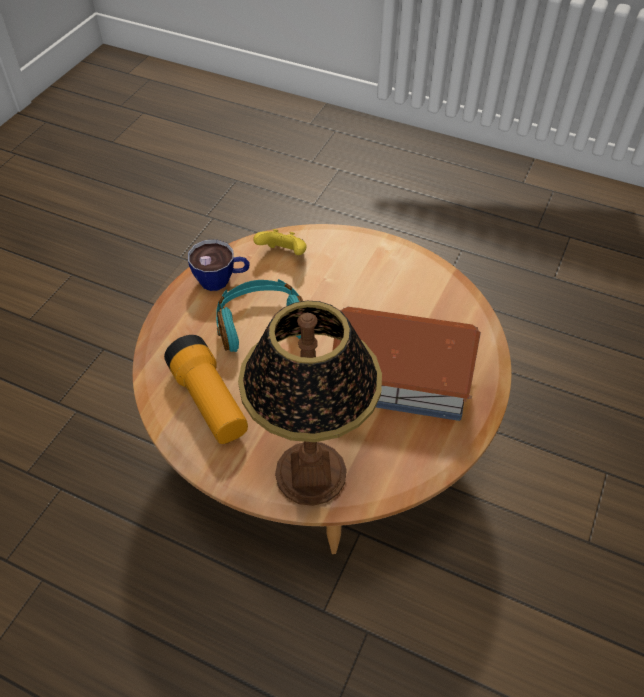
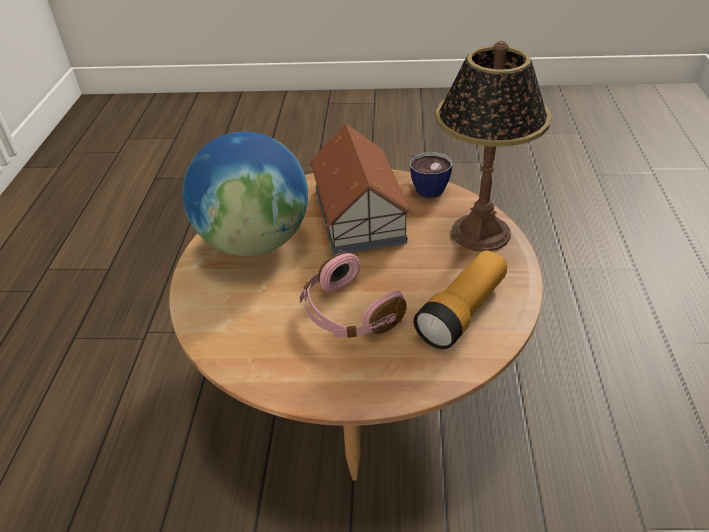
camera: 110 degrees left, 10 degrees down
(222, 280) = (301, 368): cup -> cup (426, 187)
(260, 323) = (348, 313): turquoise headphones -> pink headphones
(283, 255) = (239, 332): yellow game controller -> none
(396, 287) = (255, 241): none -> globe

